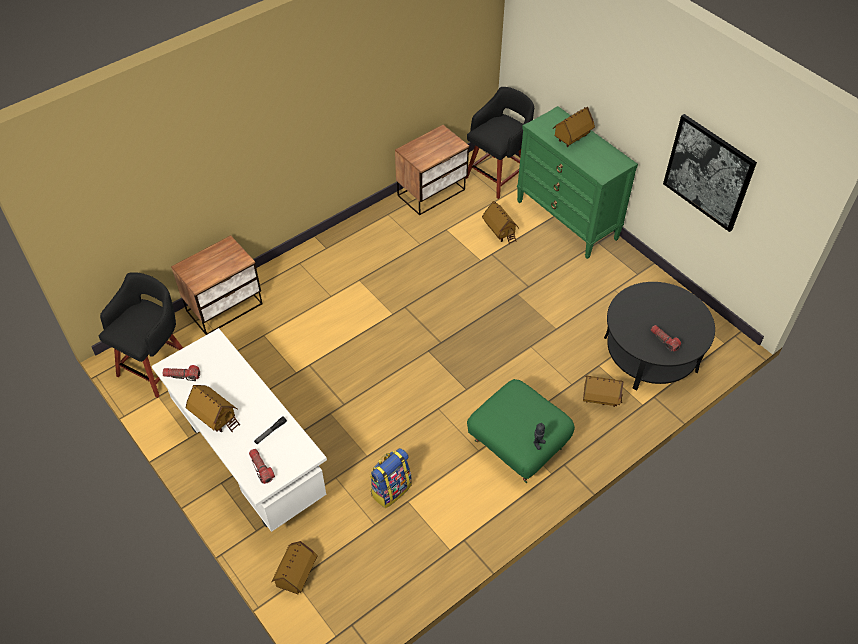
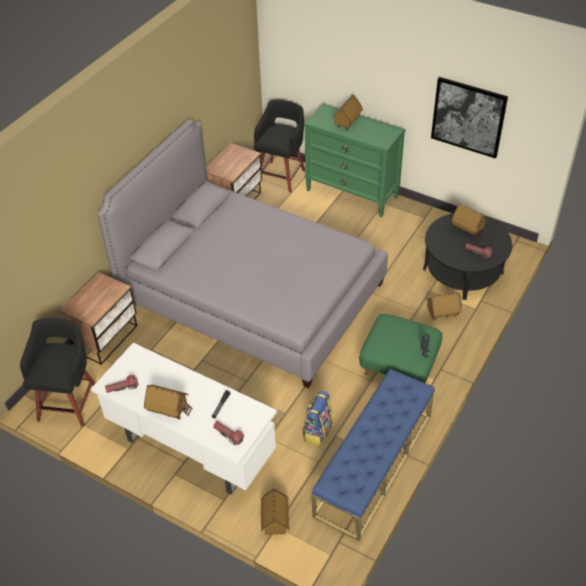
camera: 20 degrees left, 5 degrees down
(398, 306) = (252, 294): none -> grey bed
(432, 551) = (373, 465): none -> blue bench
(500, 232) = (304, 216): toy house -> toy house (468, 230)

